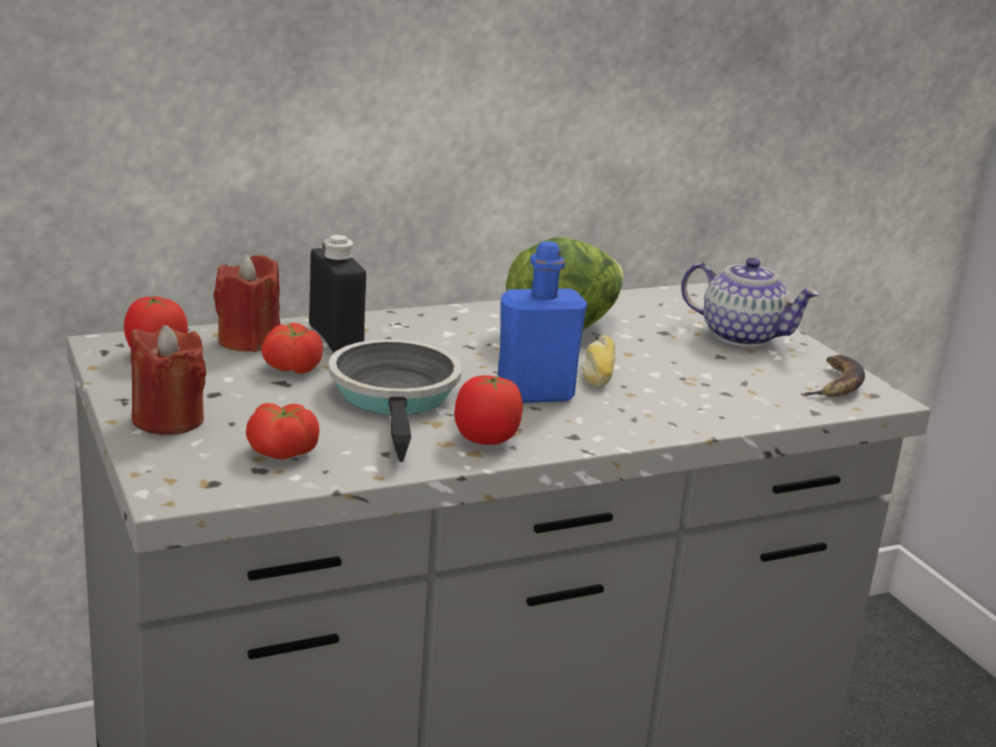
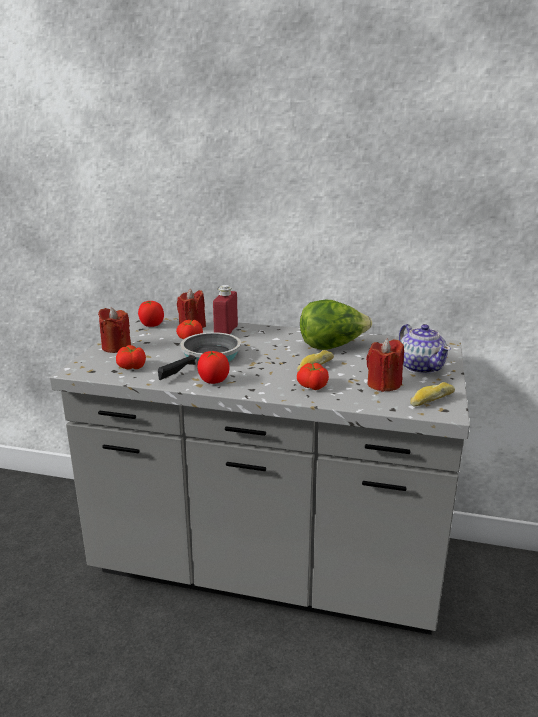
camera: 40 degrees right, 0 degrees up
(335, 338) = (226, 332): black bottle -> red bottle
(535, 394) = (267, 369): blue bottle -> none
(652, 406) = (312, 386): none -> tomato
(741, 376) = (383, 384): none -> red candle
(834, 384) = (431, 400): banana -> bread

